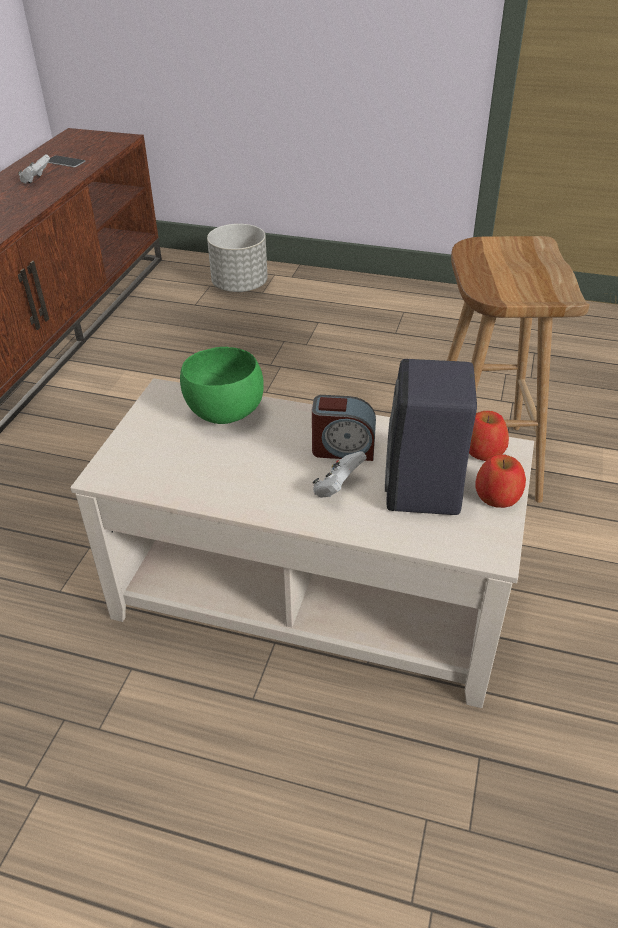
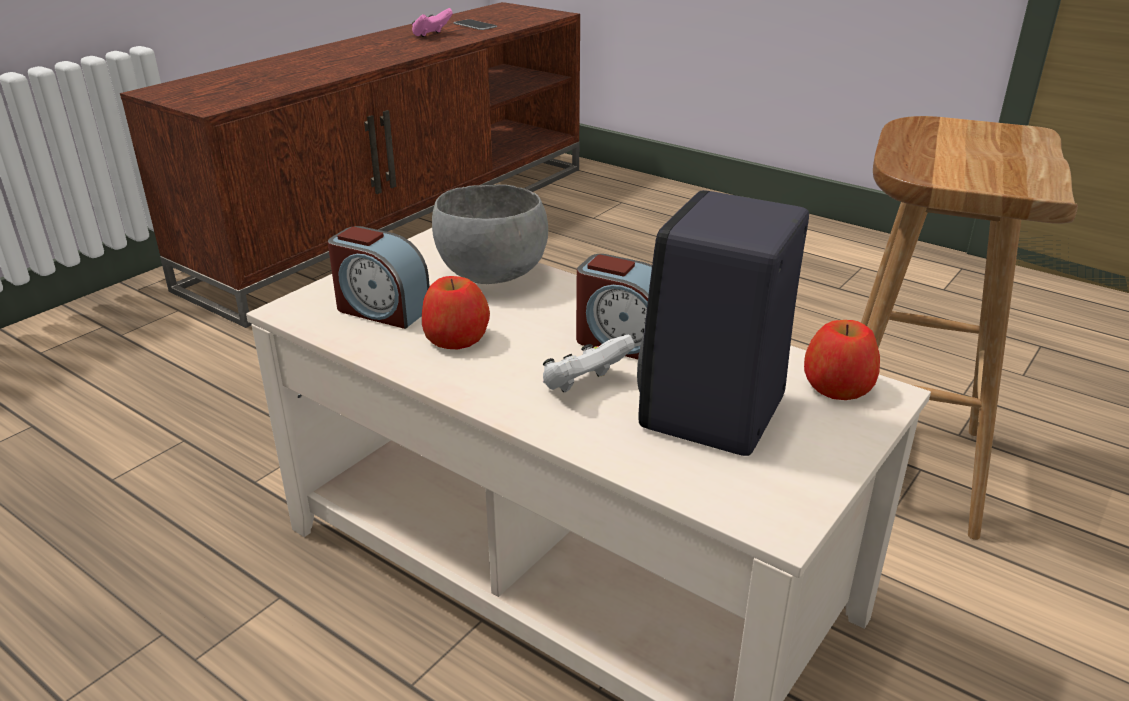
camera: 20 degrees right, 10 degrees down
(36, 180) = (431, 35): white game controller -> pink game controller
(167, 460) = (381, 309): none -> alarm clock
(223, 413) = (490, 275): green bowl -> grey bowl
(240, 285) = (658, 207): grey planter -> none
(498, 496) = (829, 448): apple -> apple (456, 338)

